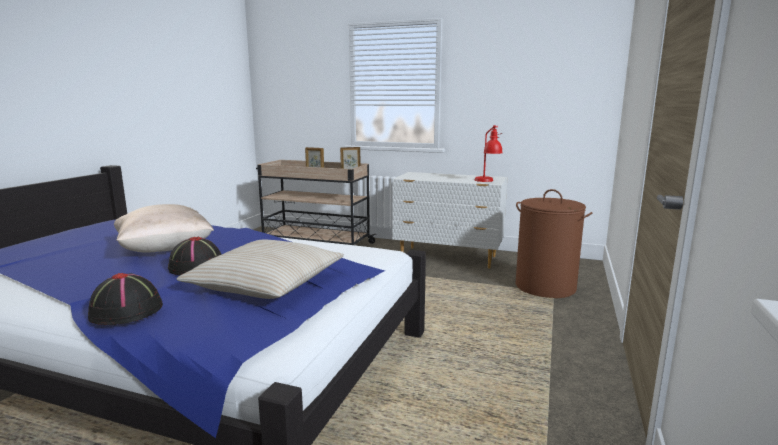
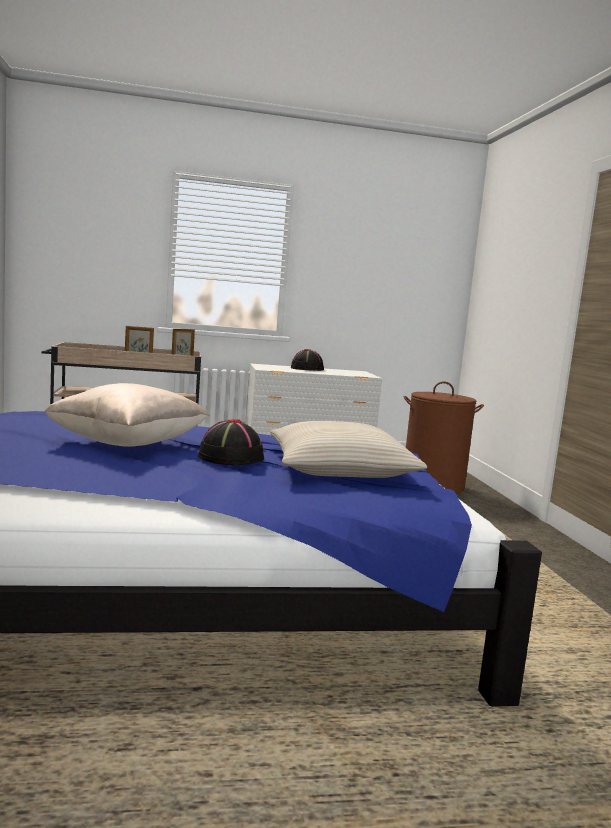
camera: 30 degrees left, 5 degrees down
(127, 311) = (267, 498): black hat -> black hat (307, 369)
(488, 181) = (361, 374): red table lamp -> none

